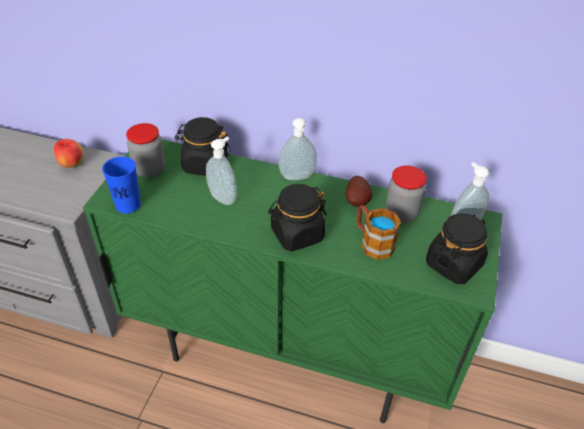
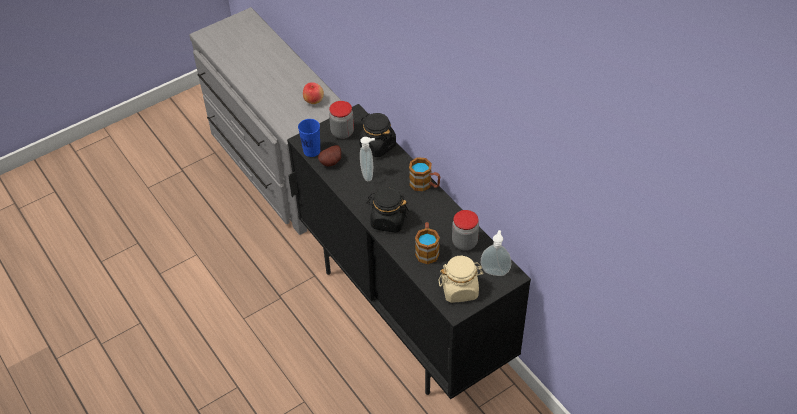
camera: 40 degrees right, 5 degrees up
(289, 354) = (404, 314): green cabinet -> black cabinet
(297, 178) = (425, 184): soap dispenser -> mug
(358, 201) = (446, 220): potato -> potato (332, 163)
(453, 264) = (460, 289): black jar -> beige jar

